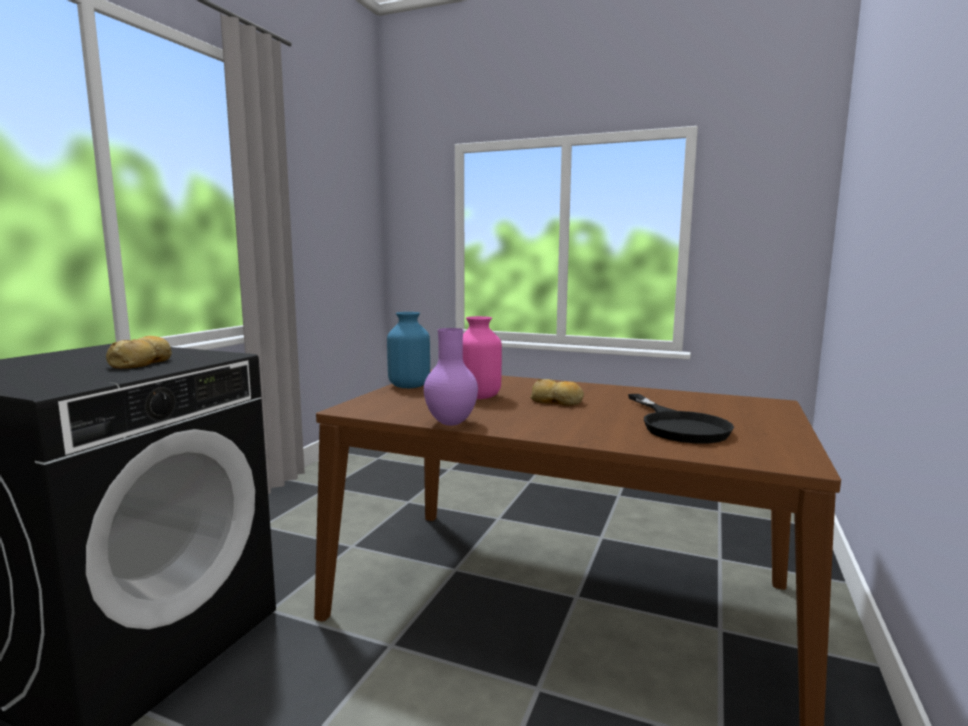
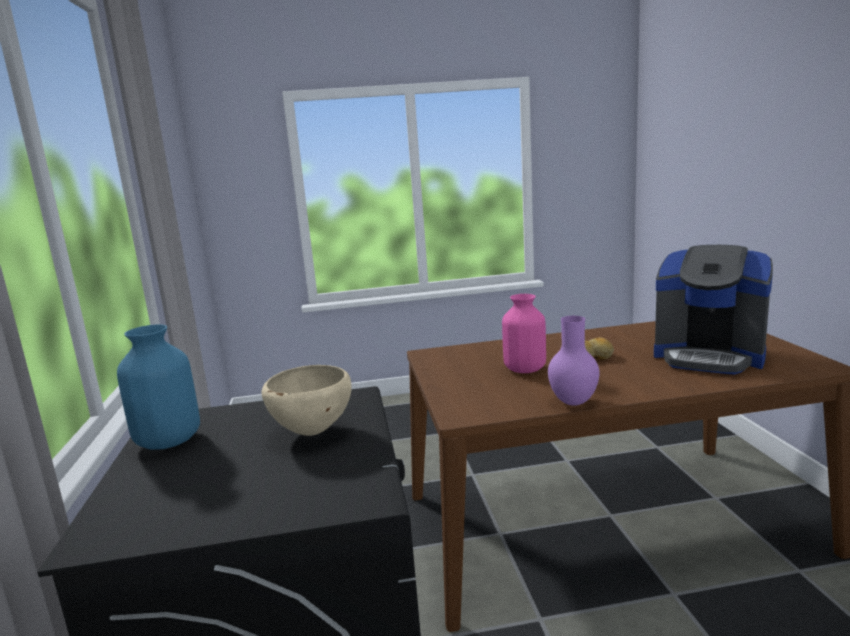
camera: 30 degrees left, 5 degrees up
(142, 363) = (312, 433): bread -> beige bowl
(409, 386) = (442, 375): blue vase -> blue vase (168, 441)
(678, 426) = (709, 356): black frying pan -> coffee machine

